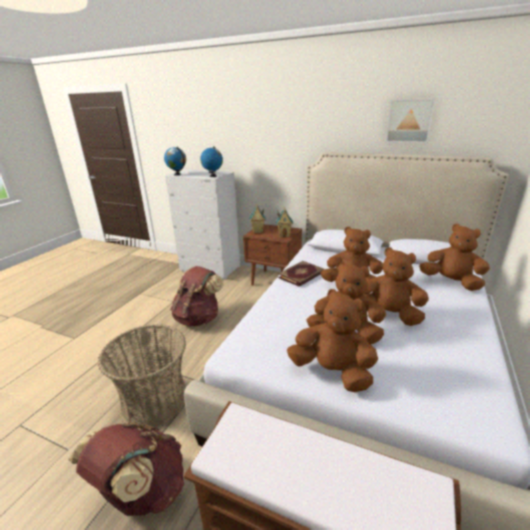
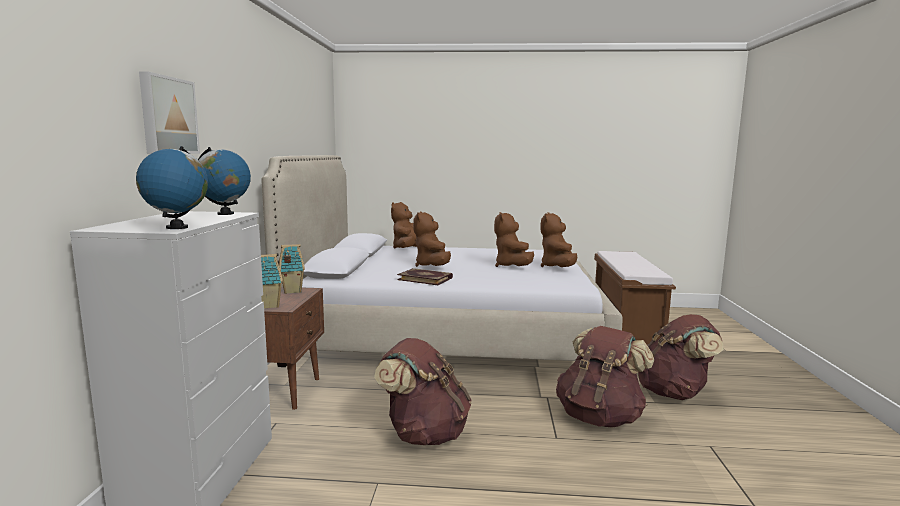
camera: 110 degrees left, 15 degrees down
(155, 400) = (599, 417): basket -> brown backpack
(388, 314) = (475, 259): brown plush toy -> none
(409, 121) = (300, 121): picture -> picture (167, 116)

